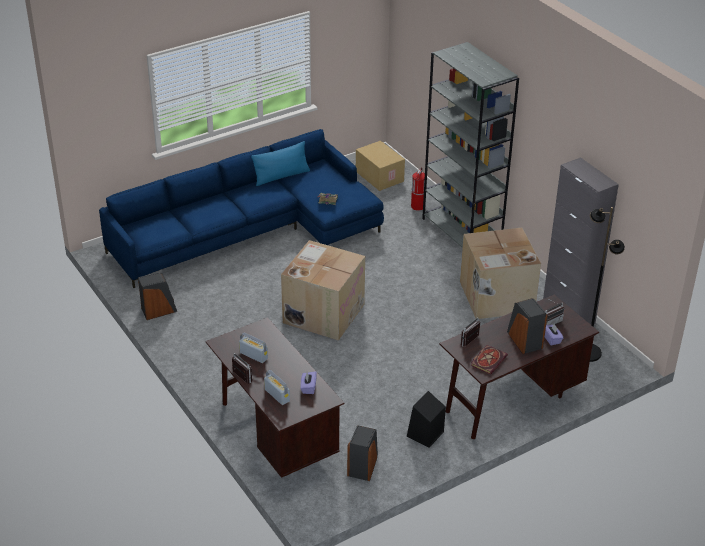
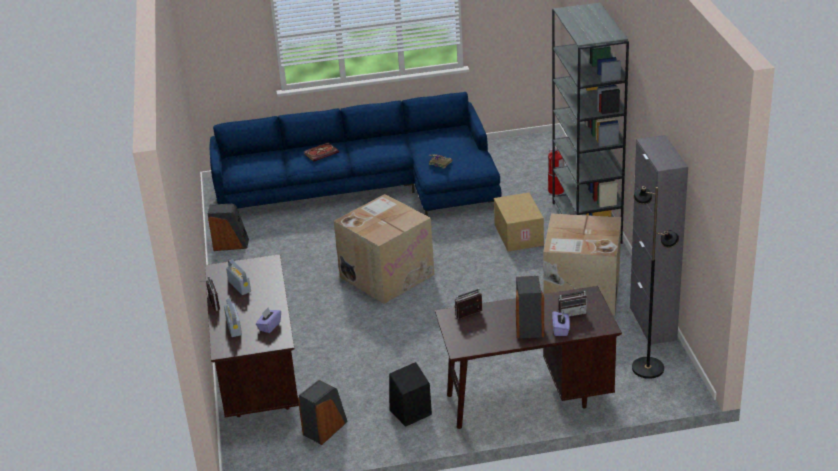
camera: 25 degrees right, 5 degrees down
(281, 176) = (410, 135): blue pillow -> none
(378, 176) = (533, 156): cardboard box -> cardboard box (517, 235)
(488, 360) = (474, 337): book -> book (321, 153)

